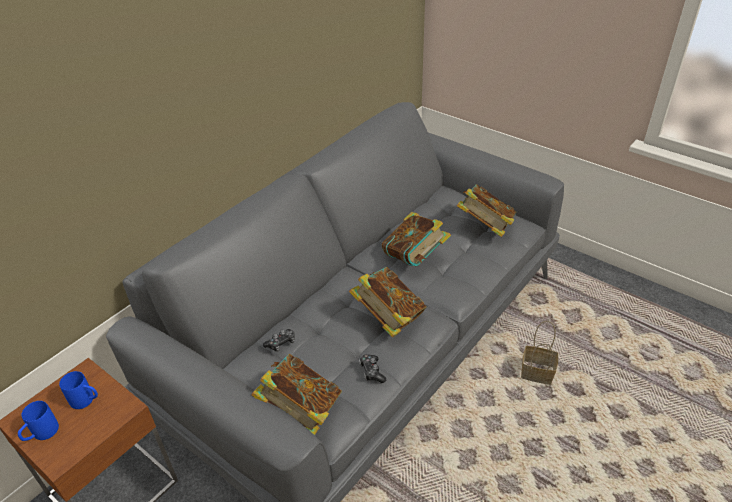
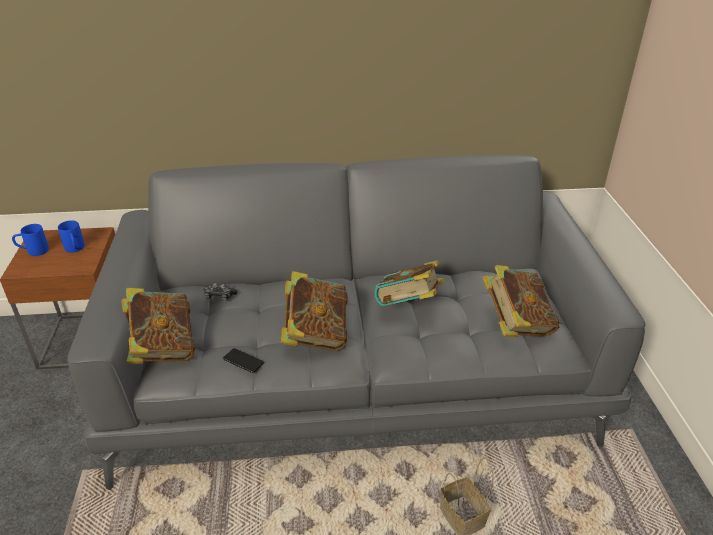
camera: 45 degrees right, 5 degrees down
(372, 372) = (243, 361): game controller -> phone

